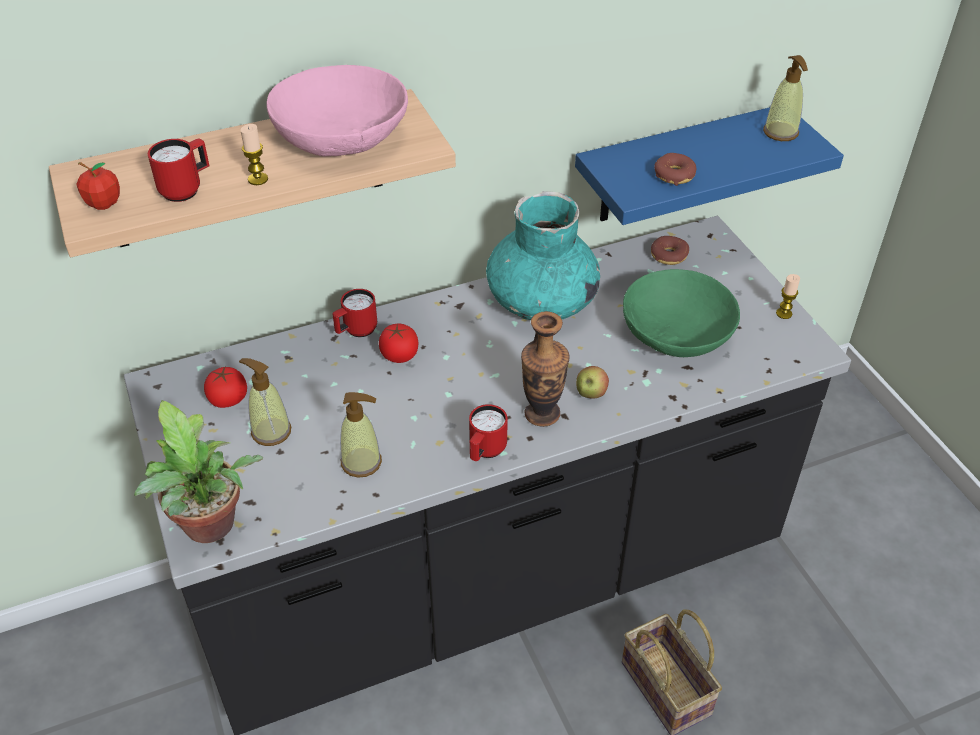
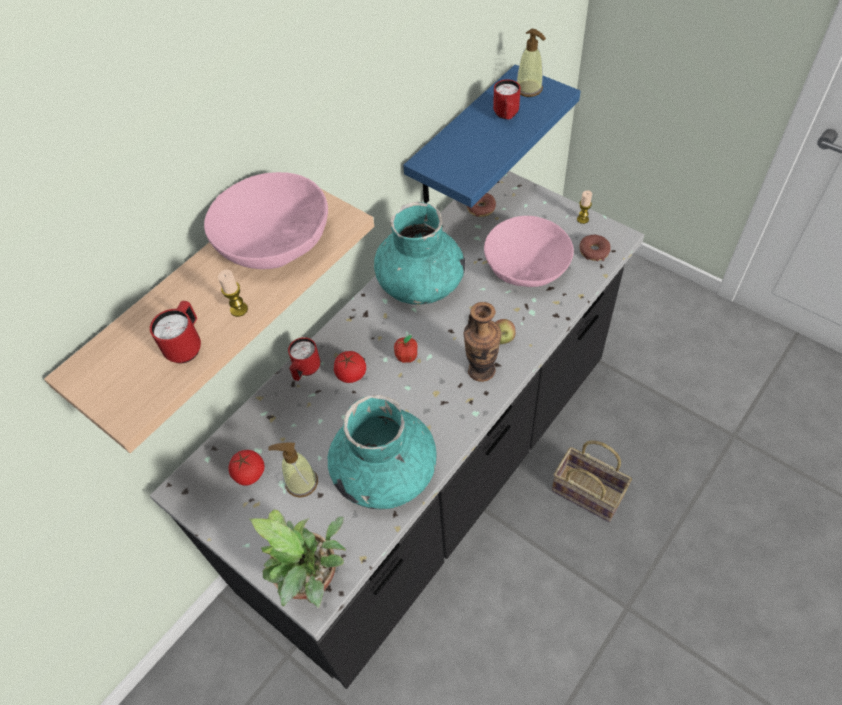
camera: 25 degrees left, 10 degrees up
(104, 204) = (127, 392): apple -> apple (407, 357)
(361, 462) = (385, 472): soap dispenser -> turquoise vase
(485, 452) = (464, 419): red mug -> red mug (506, 115)
(674, 175) = (483, 153): donut -> donut (594, 251)
(677, 334) = (527, 267): green bowl -> pink bowl

